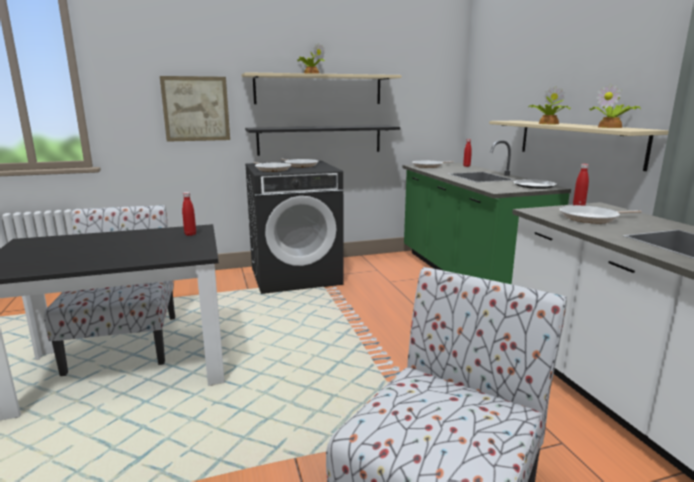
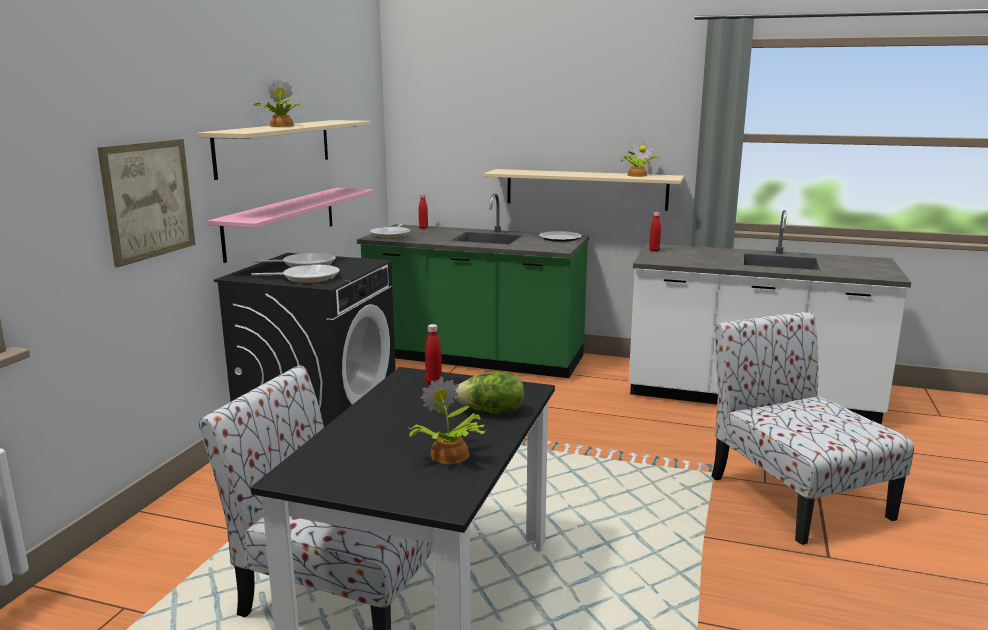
camera: 55 degrees left, 0 degrees up
(147, 254) = (492, 411): none -> lettuce
(320, 140) = (281, 222): black shelf -> pink shelf
(547, 123) = (567, 174): potted plant -> potted plant (449, 456)
(592, 218) = (691, 257): frying pan -> none

